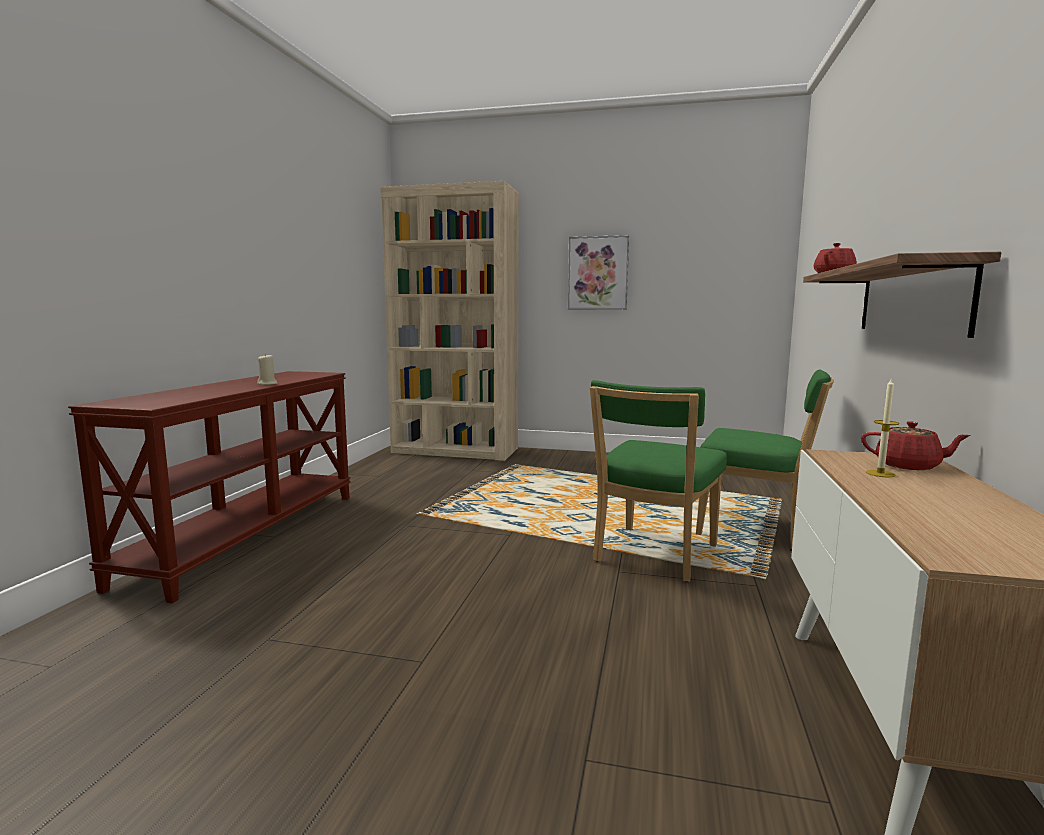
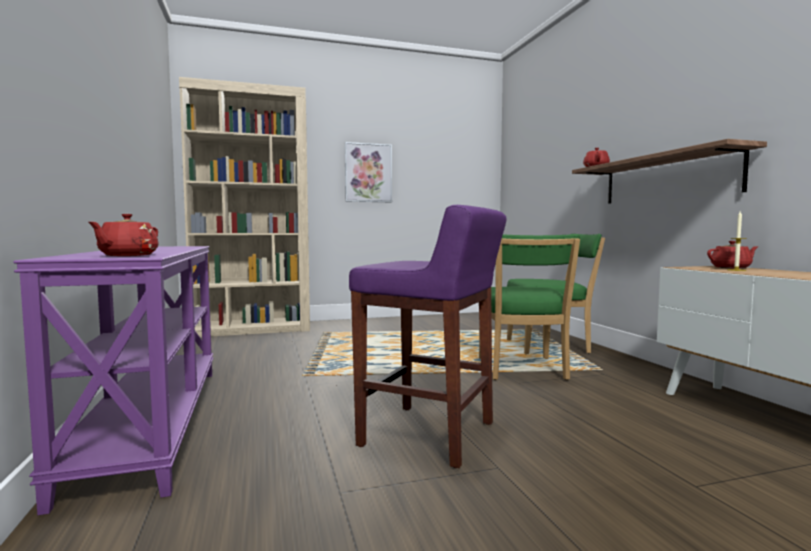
camera: 30 degrees left, 5 degrees down
(155, 402) = (127, 255): none -> red teapot
(247, 535) = (151, 422): brown console table -> purple console table
(267, 384) = (177, 249): beige candle -> none
(421, 608) = (430, 435): none -> purple stool

